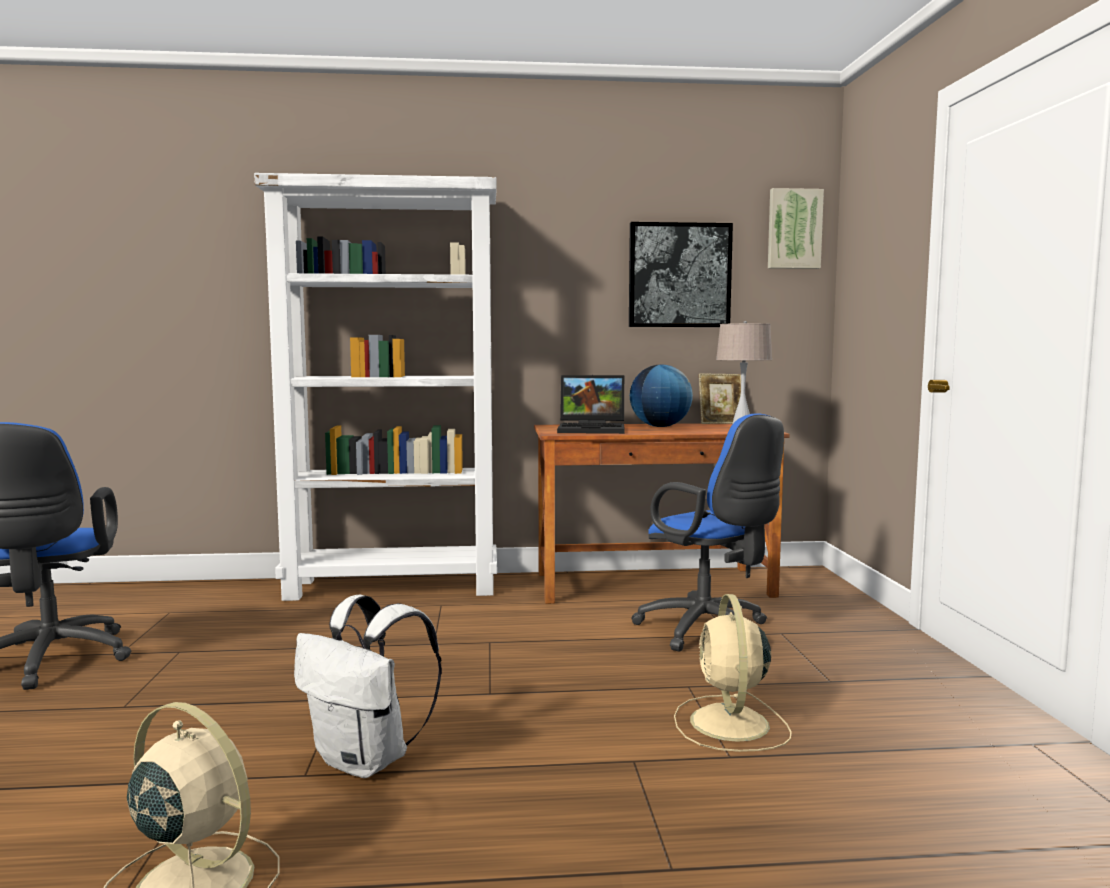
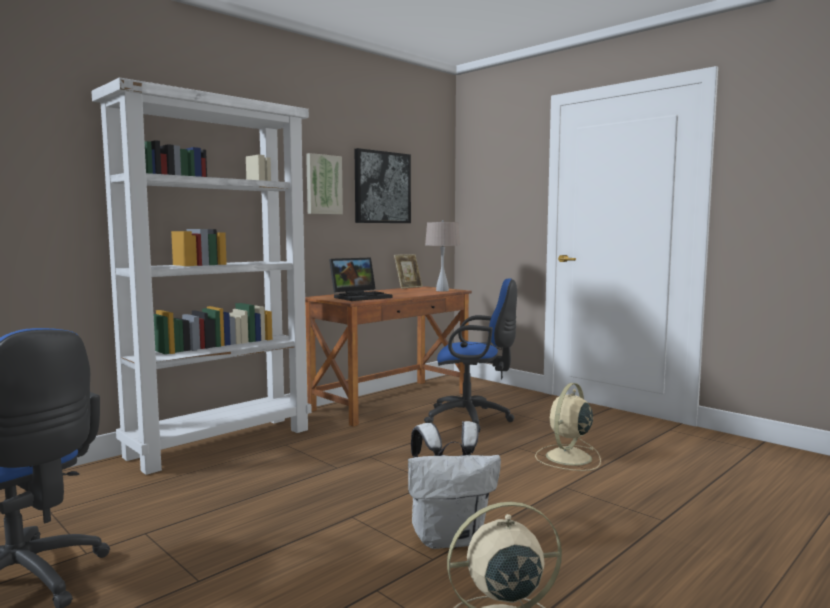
camera: 40 degrees left, 0 degrees up
(660, 426) = (388, 292): globe -> none
(730, 725) = (567, 458): beige fan -> beige fan turned 75 degrees clockwise
(794, 229) = (437, 161): picture -> picture (323, 184)

